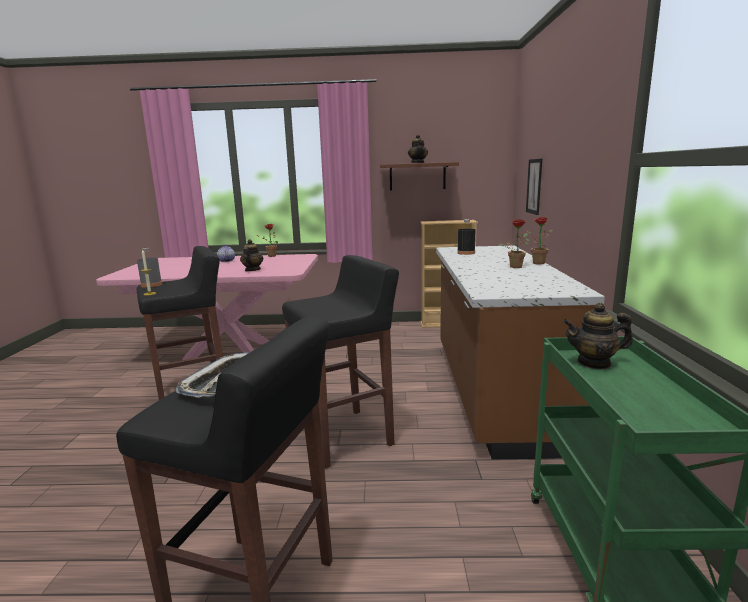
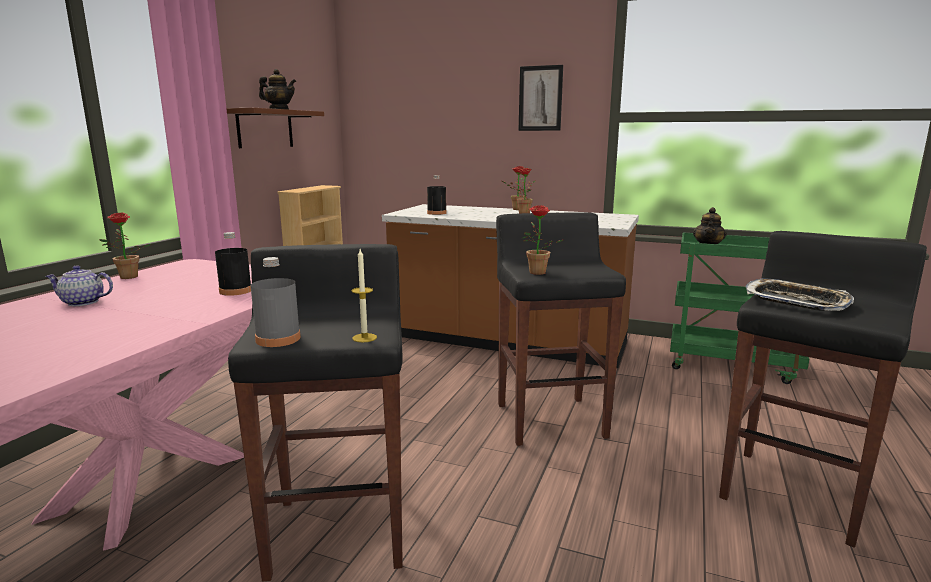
camera: 70 degrees left, 0 degrees up
(252, 270) = (235, 291): teapot -> black bottle
(301, 302) = (537, 273): none -> potted plant
(534, 186) = (412, 142): picture -> picture (540, 98)

